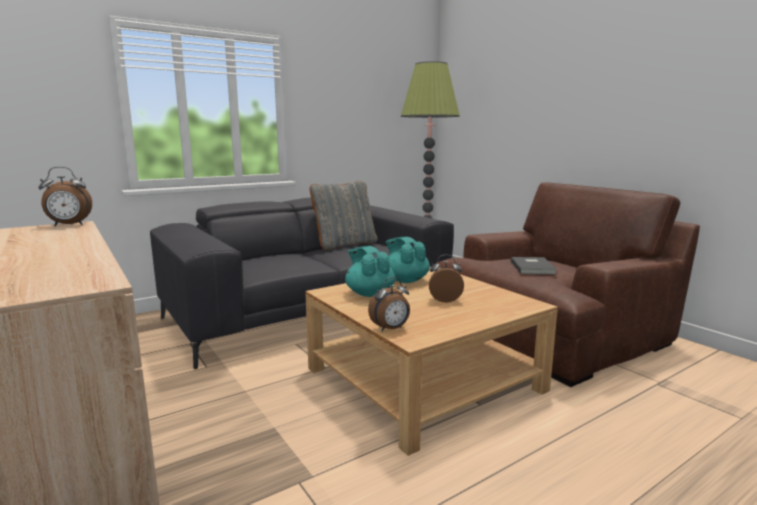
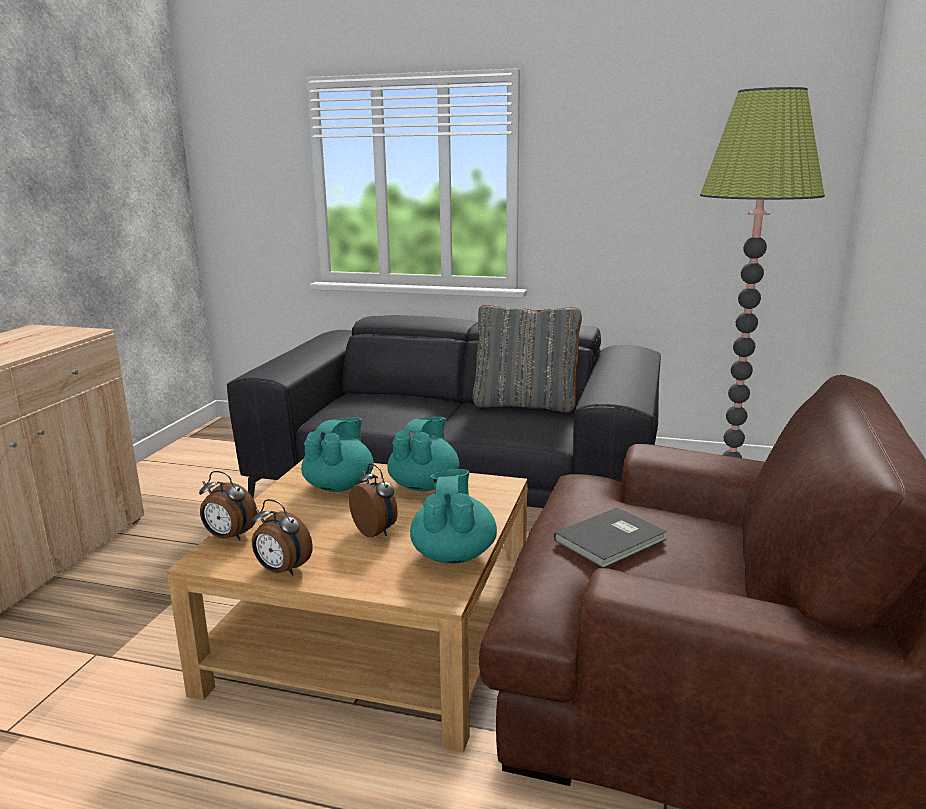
camera: 50 degrees right, 5 degrees up
(69, 225) = (83, 331): alarm clock -> alarm clock (281, 570)
(495, 293) = (453, 554): none -> turquoise teapot

